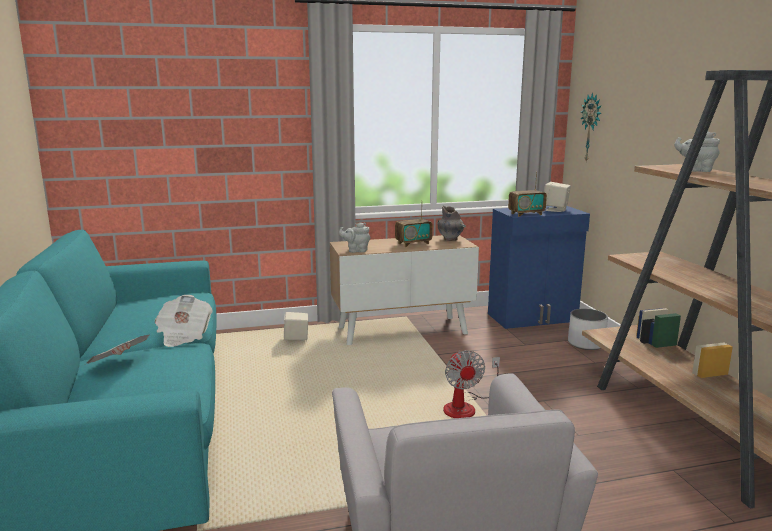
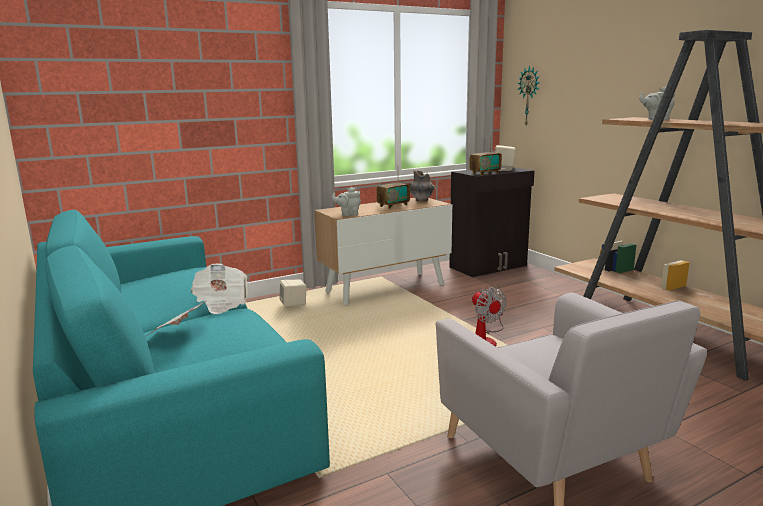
camera: 15 degrees left, 0 degrees up
(533, 318) = (489, 266): blue cabinet -> black cabinet
(586, 343) = (545, 281): white planter -> none

